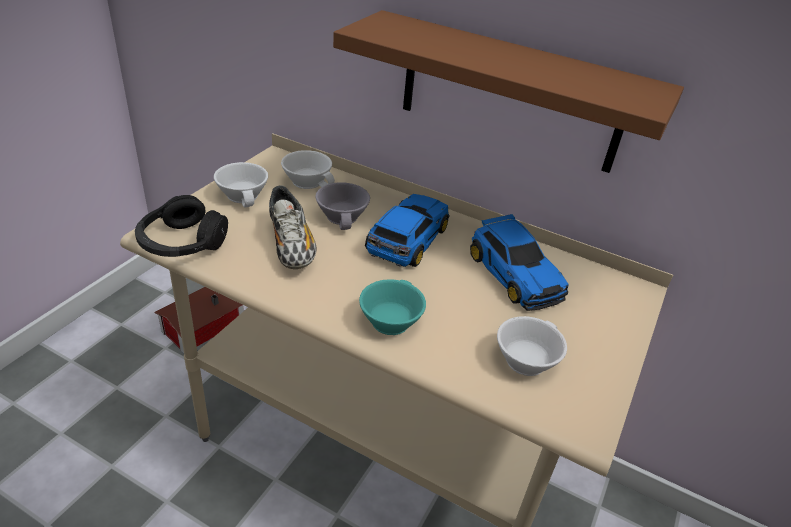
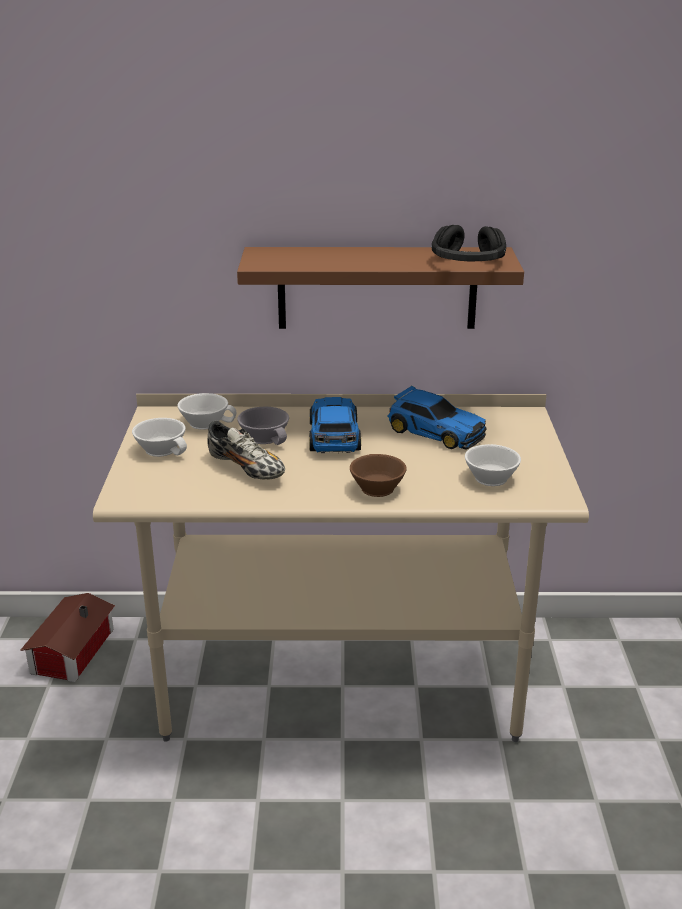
camera: 25 degrees left, 10 degrees down
(181, 243) = (153, 497): black headphones -> black headphones (467, 262)
(389, 319) = (375, 487): turquoise cup -> brown cup

